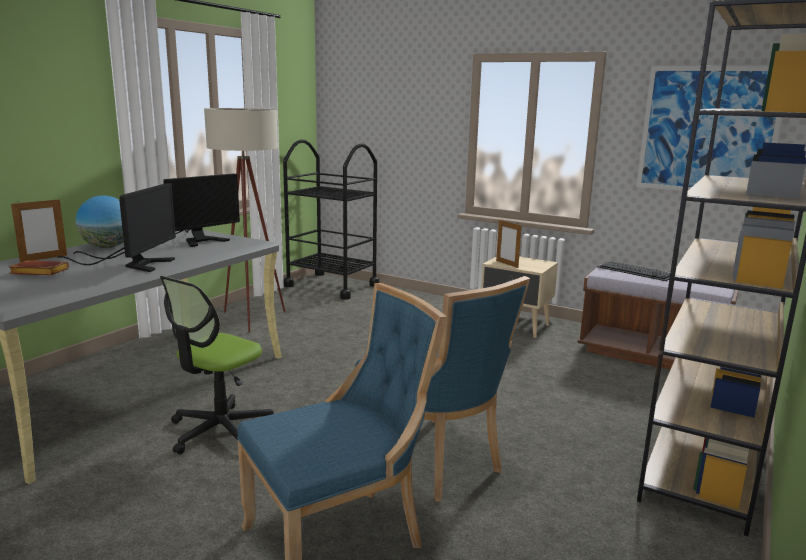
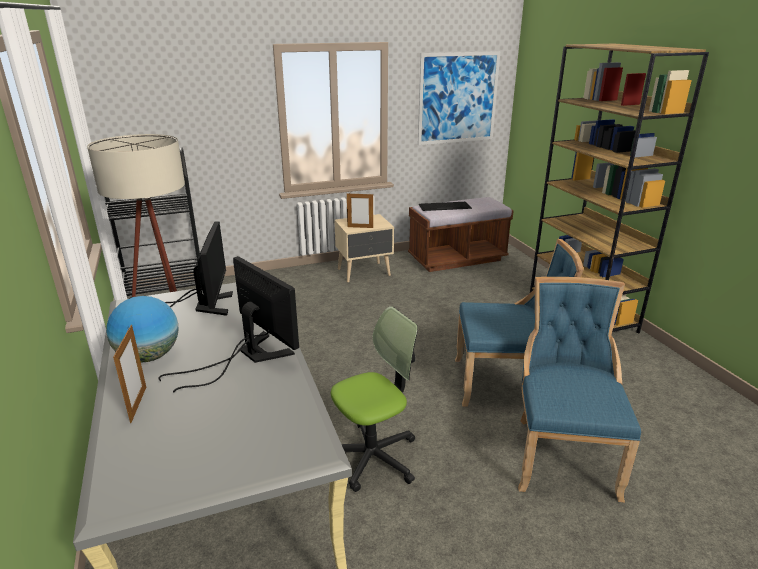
camera: 50 degrees left, 10 degrees up
(38, 273) = (203, 417): brown book -> none
(220, 431) = (373, 456): office chair -> office chair turned 105 degrees counterclockwise

